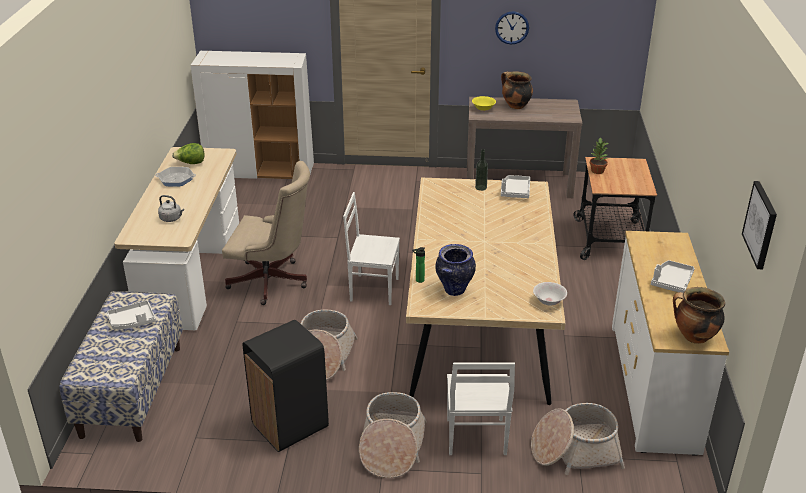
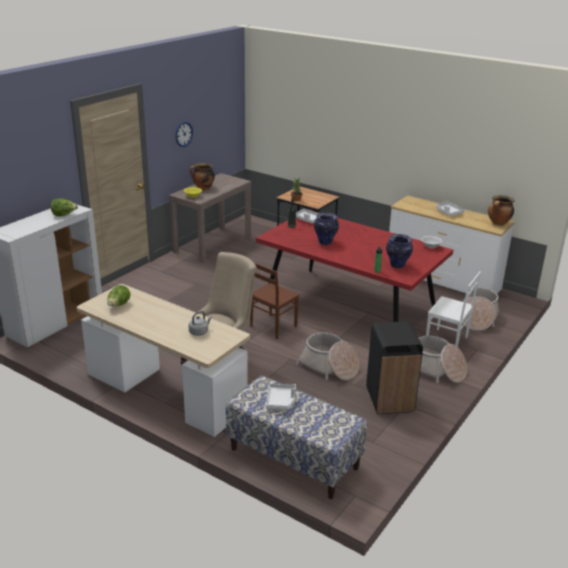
camera: 60 degrees left, 5 degrees down
(176, 179) = (137, 317): frying pan -> none
(272, 62) = (64, 215): none -> lettuce
(373, 289) = (272, 326): white chair -> brown chair
(462, 222) = (325, 242): none -> vase
(480, 328) = (350, 306): beige dining table -> red dining table
(761, 224) = (524, 145): picture -> none

